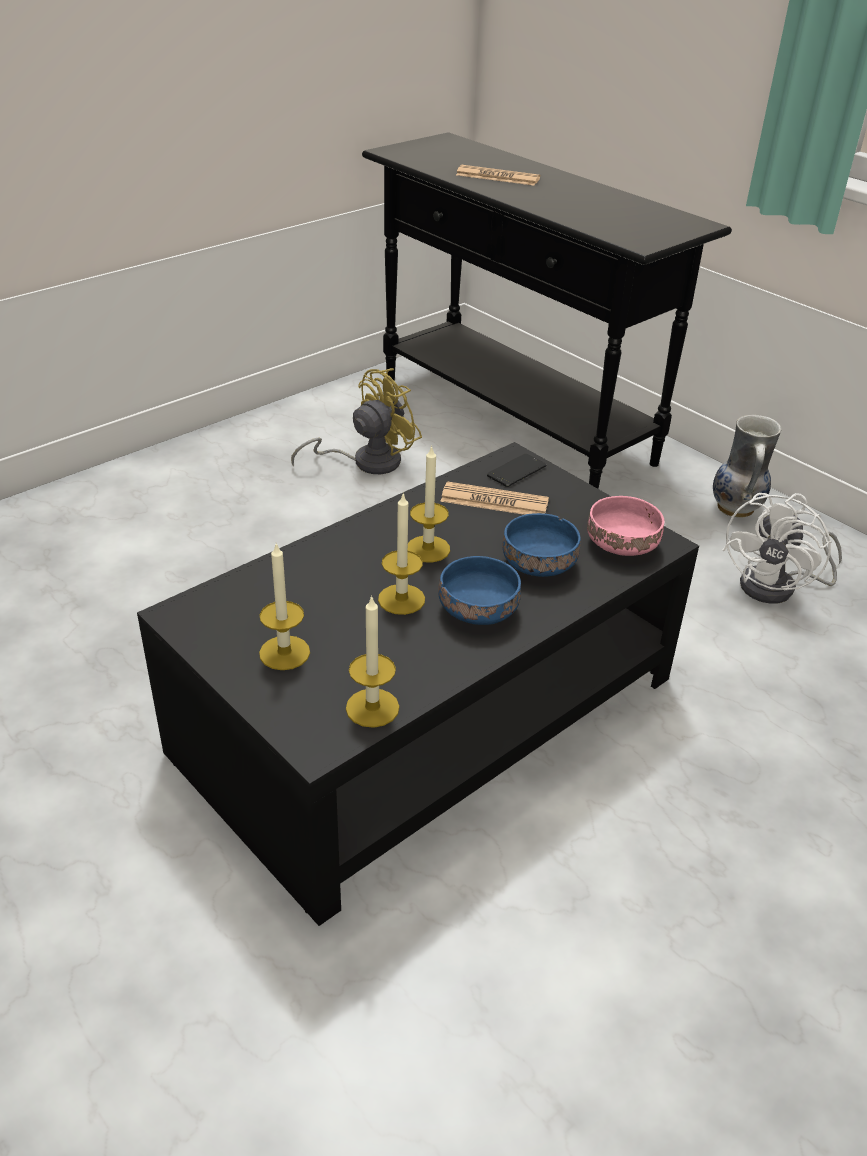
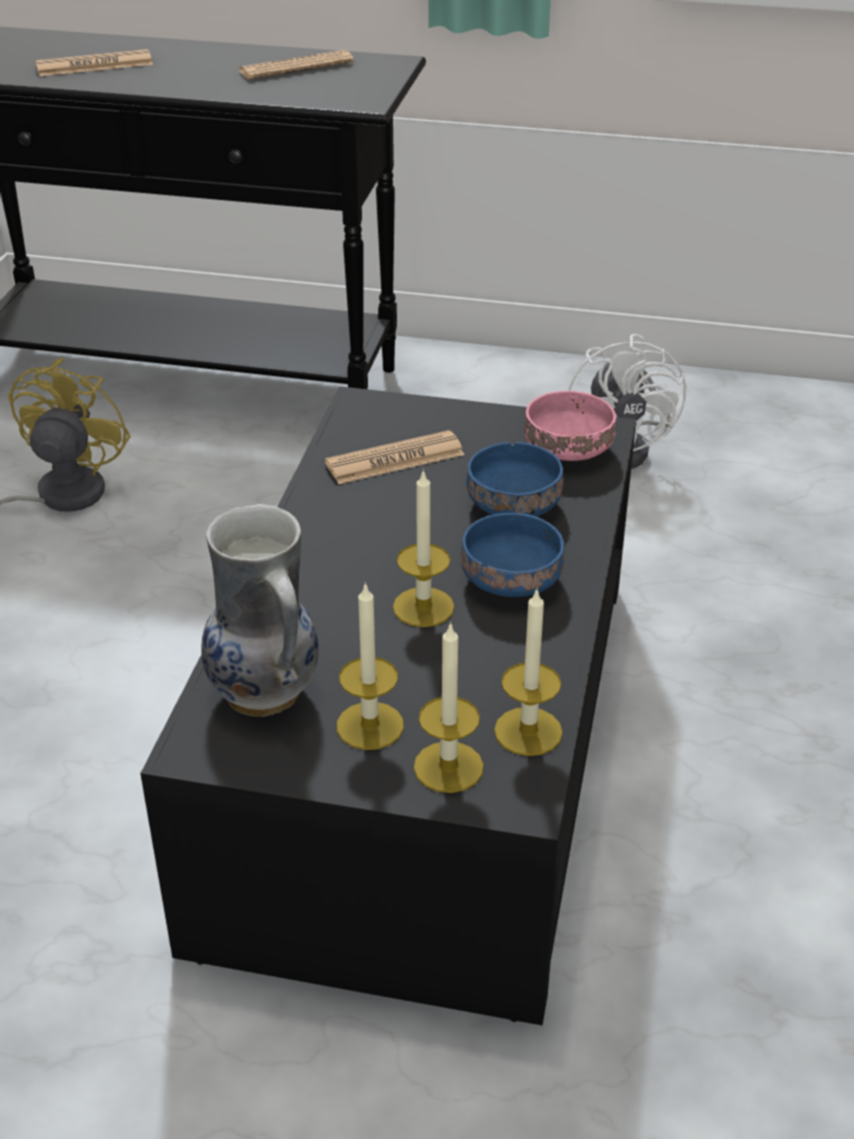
camera: 35 degrees left, 0 degrees up
(428, 549) = (387, 541): candle -> candle (448, 767)
(516, 471) = (379, 417): phone -> none
(626, 210) = (296, 67): none -> newspaper
(736, 508) = (513, 384): vase -> vase (266, 691)

